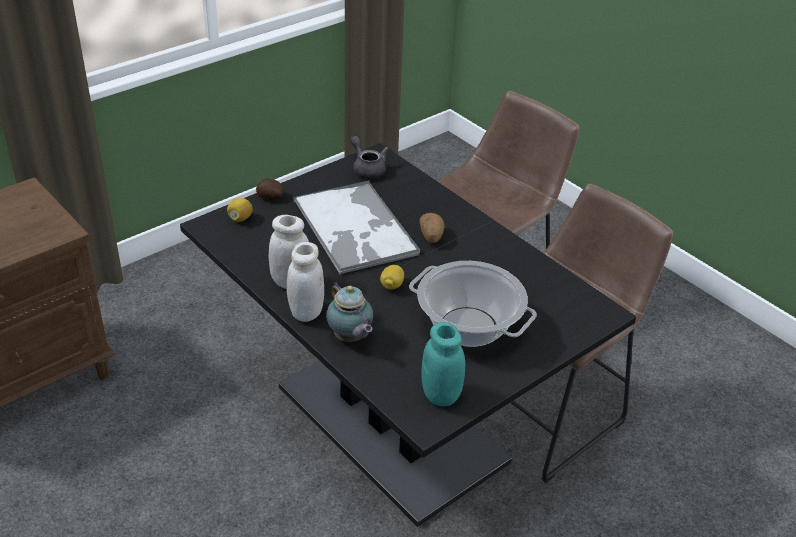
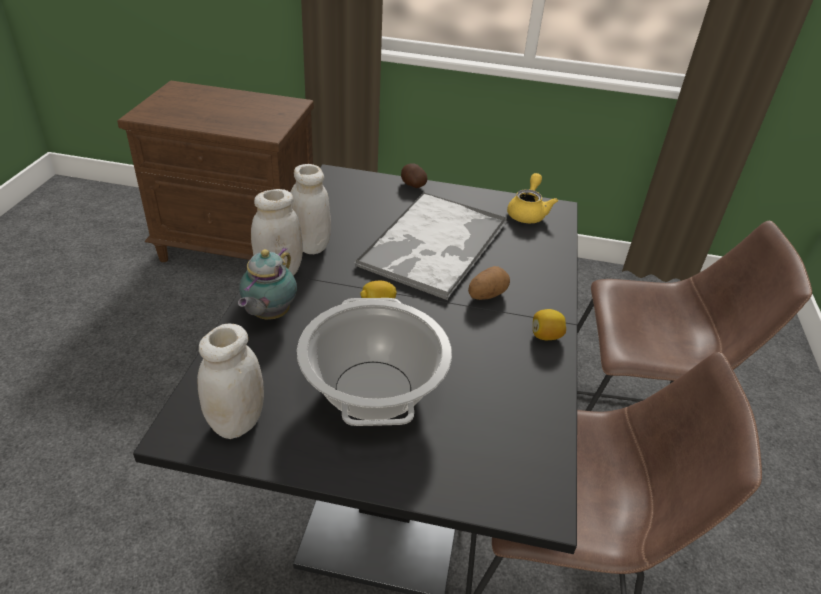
camera: 50 degrees right, 0 degrees up
(240, 218) = (365, 185): lemon -> lemon (546, 336)
(367, 169) = (528, 212): grey teapot -> yellow teapot
(440, 395) = (237, 422): turquoise jar -> white jar

